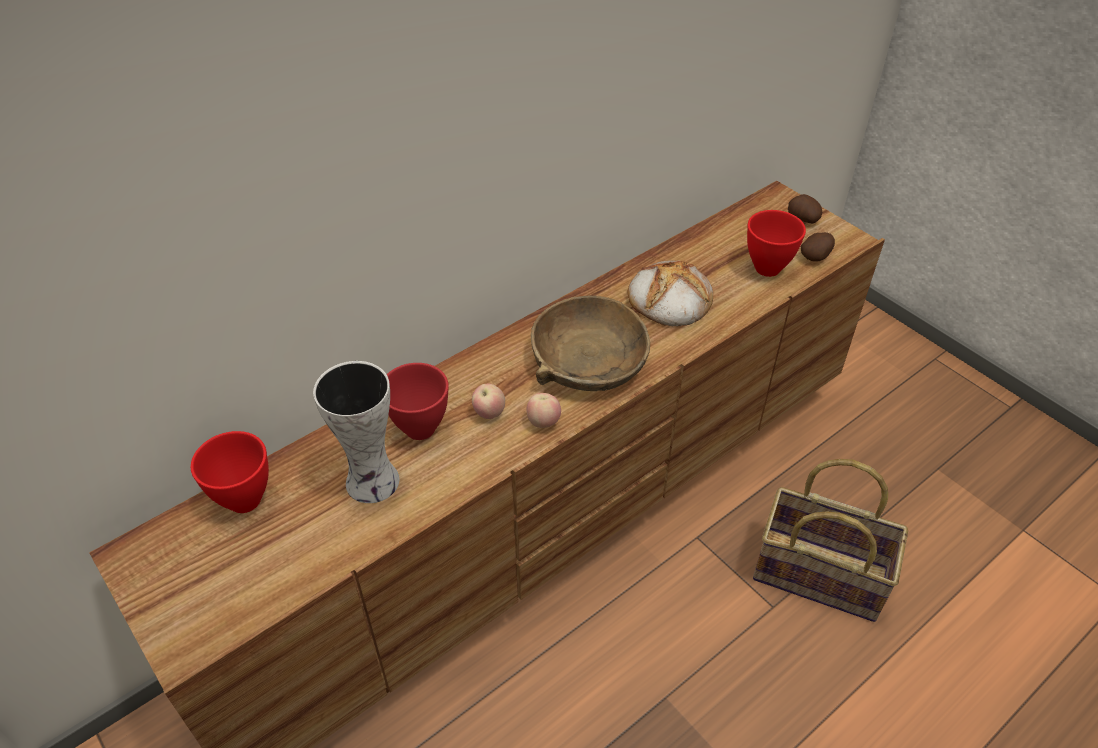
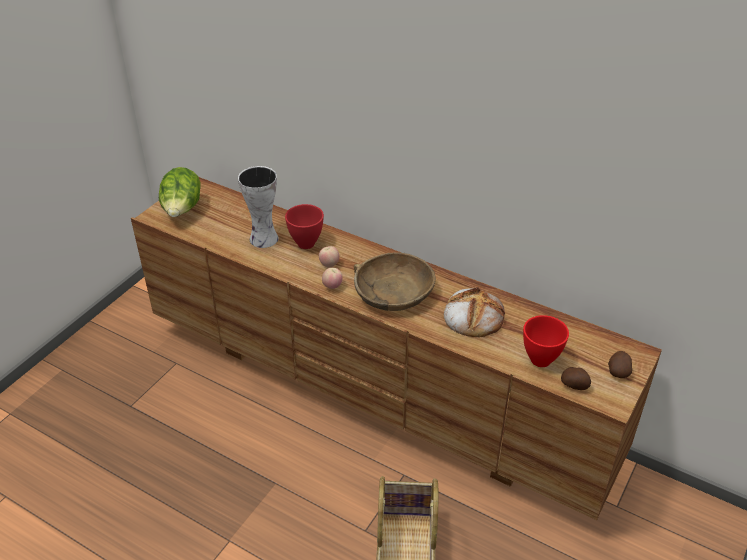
camera: 70 degrees right, 5 degrees down
(201, 592) = (182, 210): none -> lettuce
(243, 499) = (237, 204): red bowl -> none

